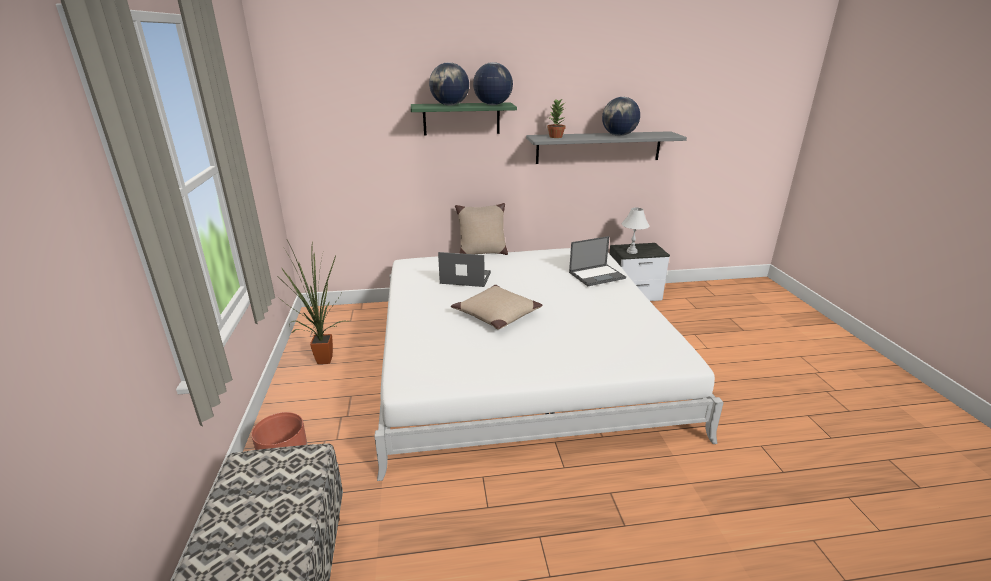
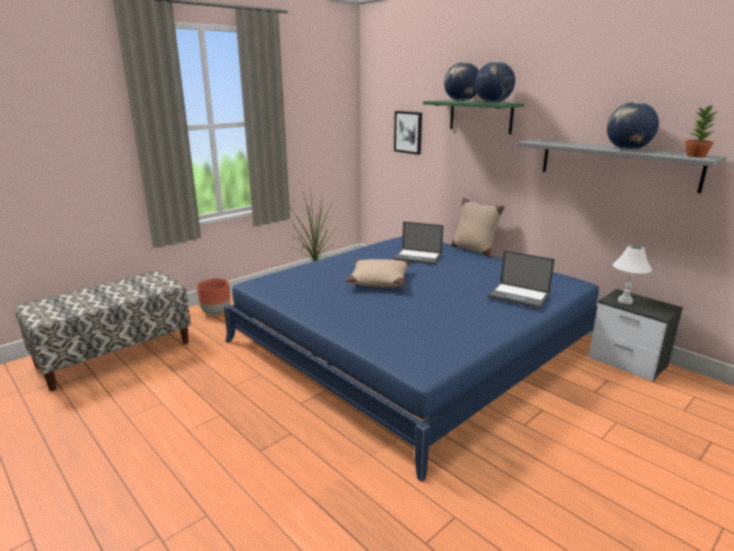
camera: 55 degrees right, 5 degrees down
(361, 145) = (408, 132): none -> picture
(465, 278) = (418, 257): laptop -> laptop turned 135 degrees clockwise
(520, 359) = (412, 342): white bed -> blue bed
(555, 137) = (553, 142): potted plant -> potted plant (695, 156)

